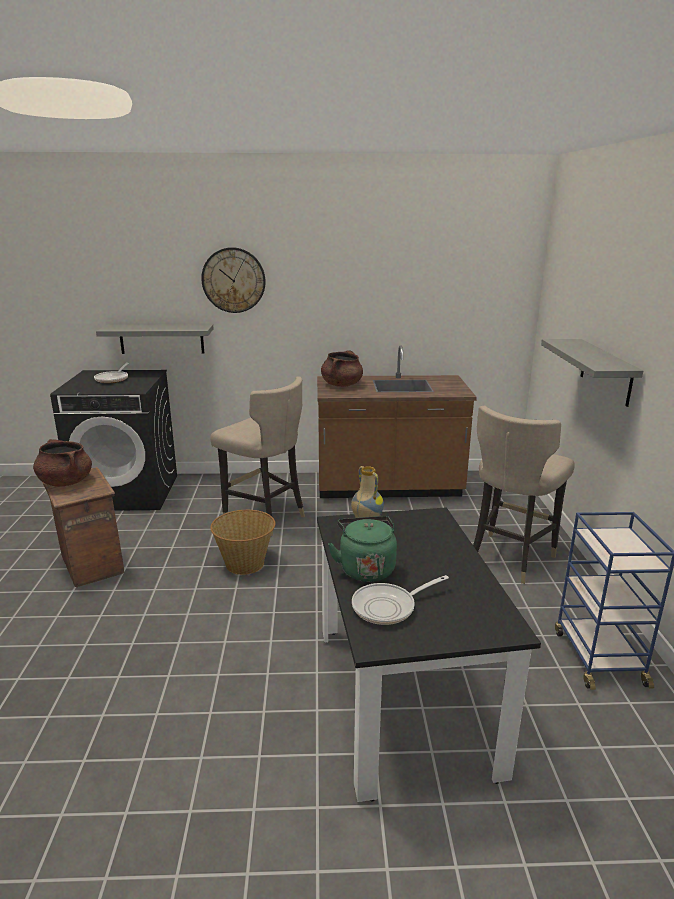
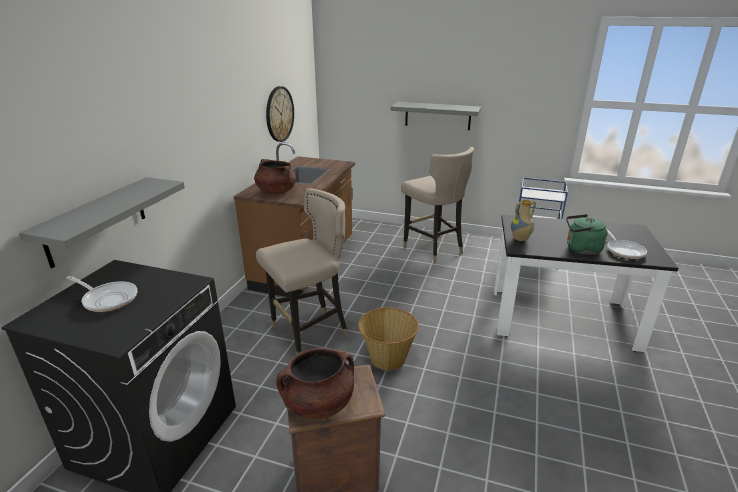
camera: 70 degrees left, 5 degrees up
(233, 280) = (155, 115): wall clock -> wall clock (279, 114)

